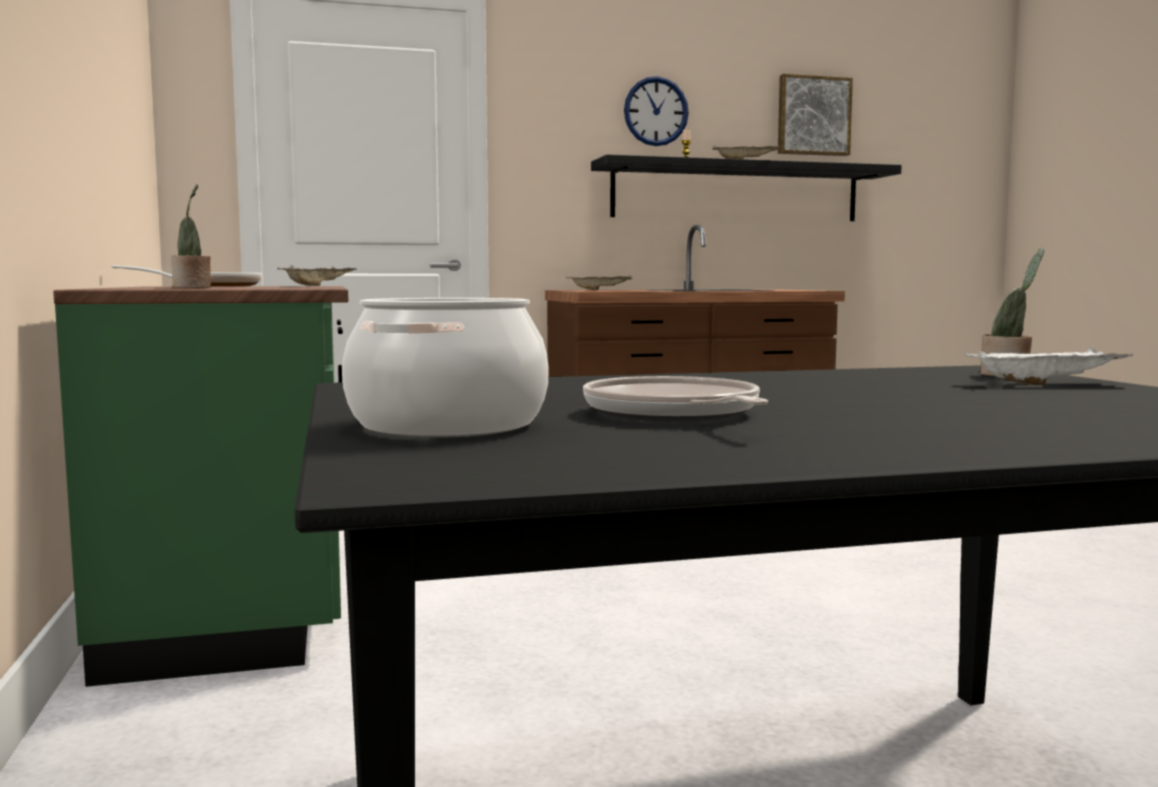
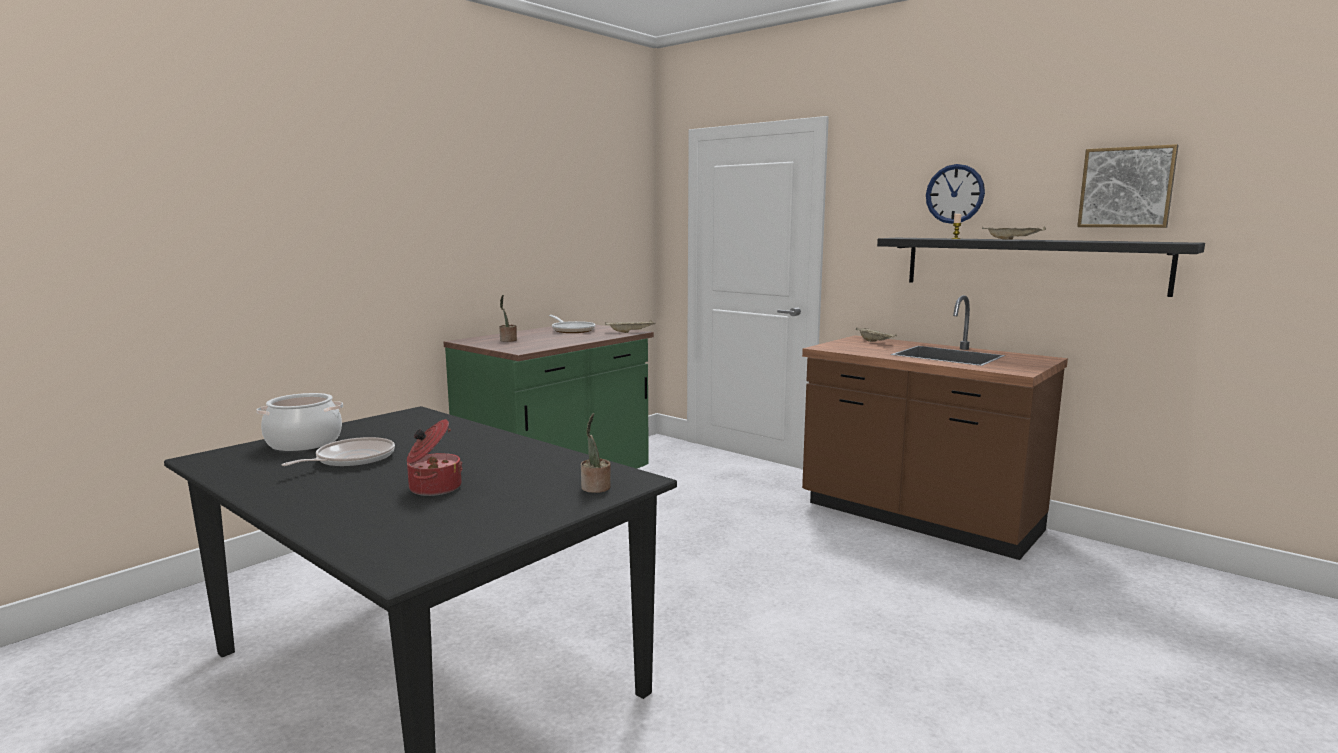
camera: 55 degrees right, 5 degrees up
(942, 401) = (433, 488): none -> cooking pot
(1045, 383) = (549, 499): white tray -> none

